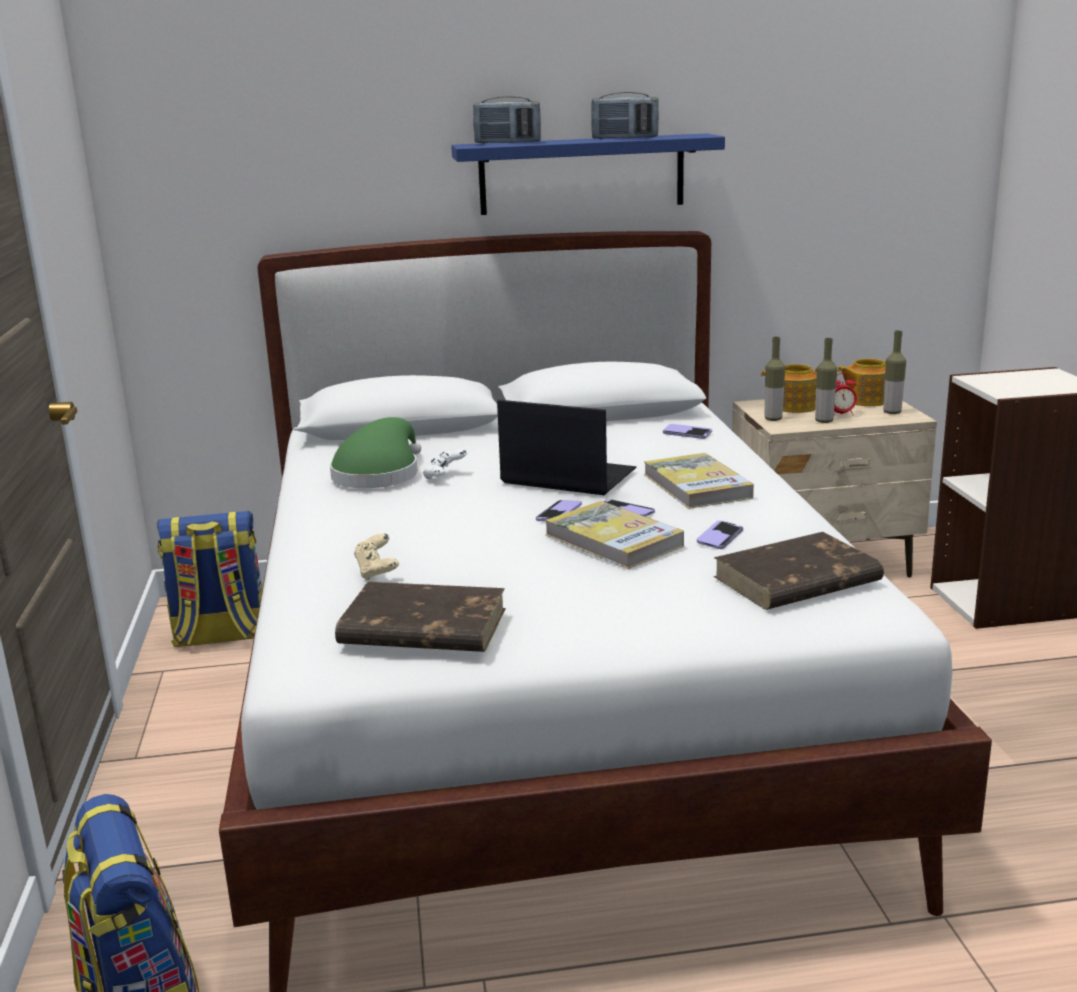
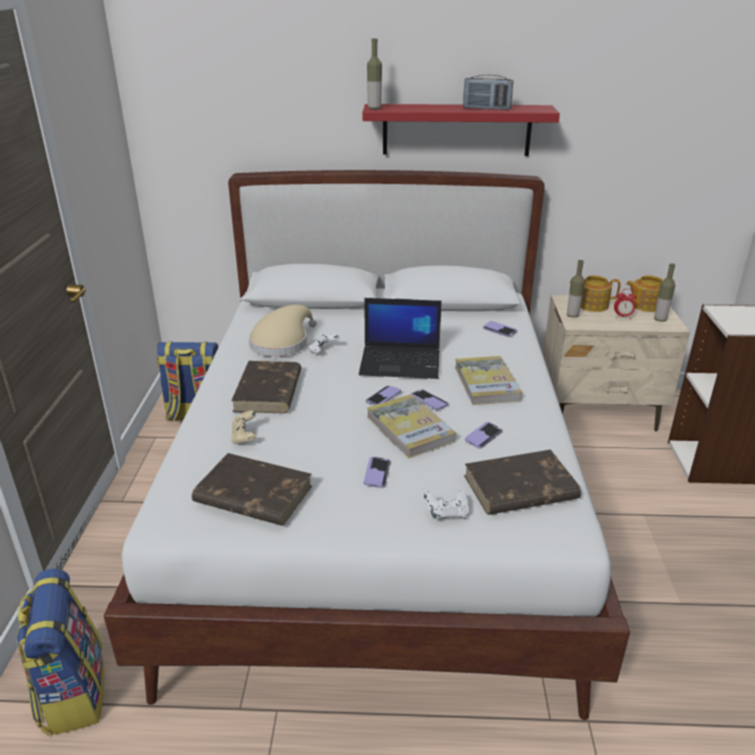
camera: 10 degrees right, 10 degrees up
(379, 474) = (282, 343): green hat -> beige hat
(386, 524) = (268, 391): none -> brown book
(507, 143) = (402, 106): radio -> none
(566, 477) = (401, 363): laptop -> laptop turned 150 degrees clockwise
(582, 174) = (456, 130): blue shelf -> red shelf
(590, 588) = (377, 473): none -> phone
(710, 616) = (447, 514): none -> white game controller
(824, 421) = (607, 322): bottle -> bottle (374, 109)

